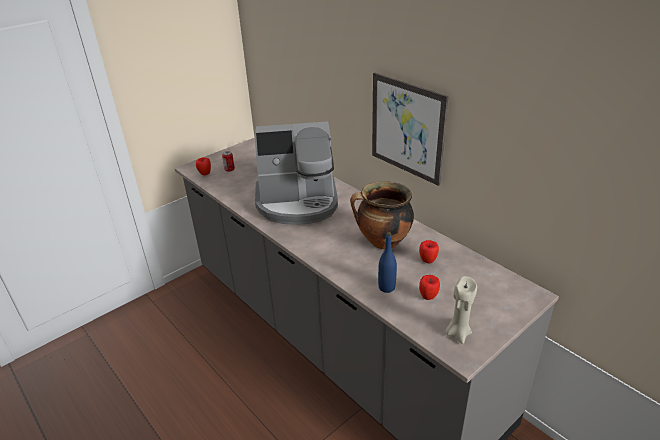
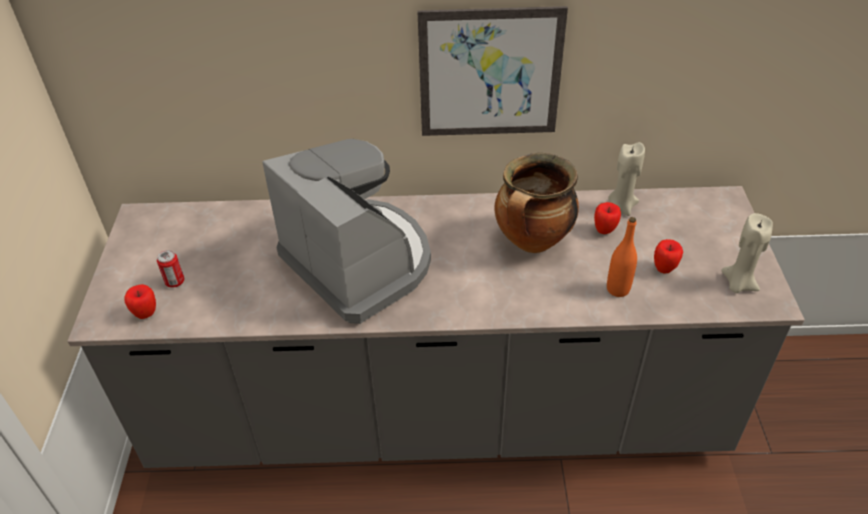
camera: 50 degrees left, 10 degrees up
(298, 203) = (359, 262): coffee machine -> coffee machine turned 75 degrees counterclockwise
(386, 287) = (618, 289): blue bottle -> orange bottle
(456, 258) = (620, 208): none -> beige candle

